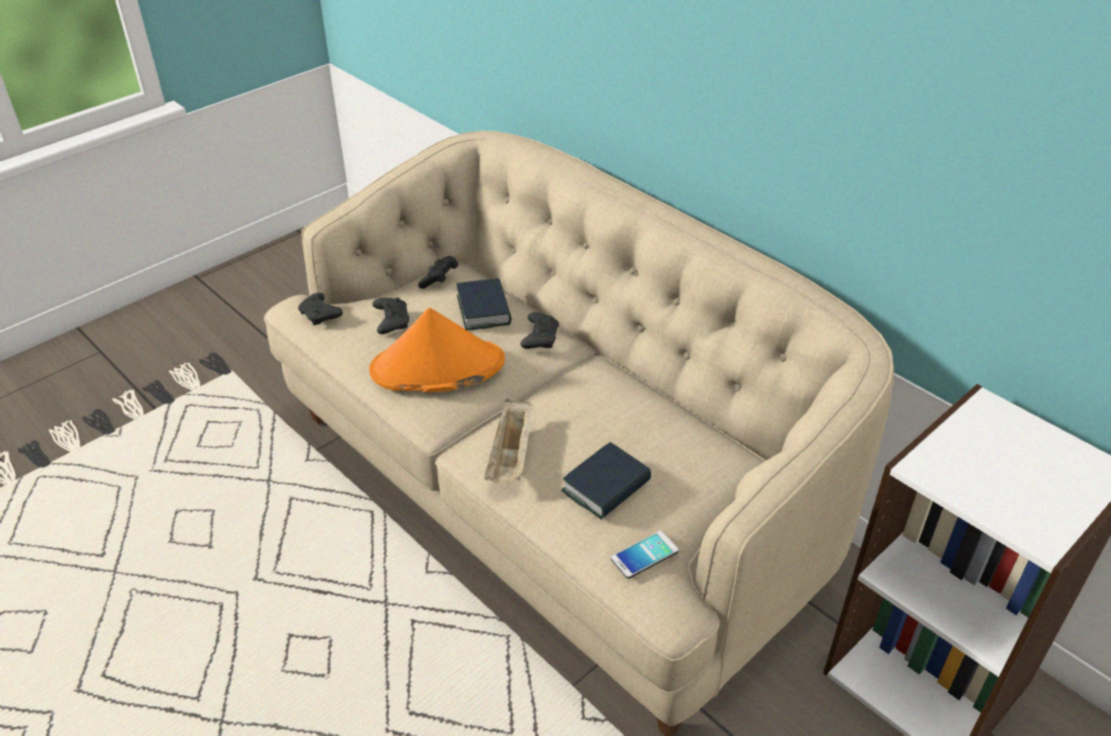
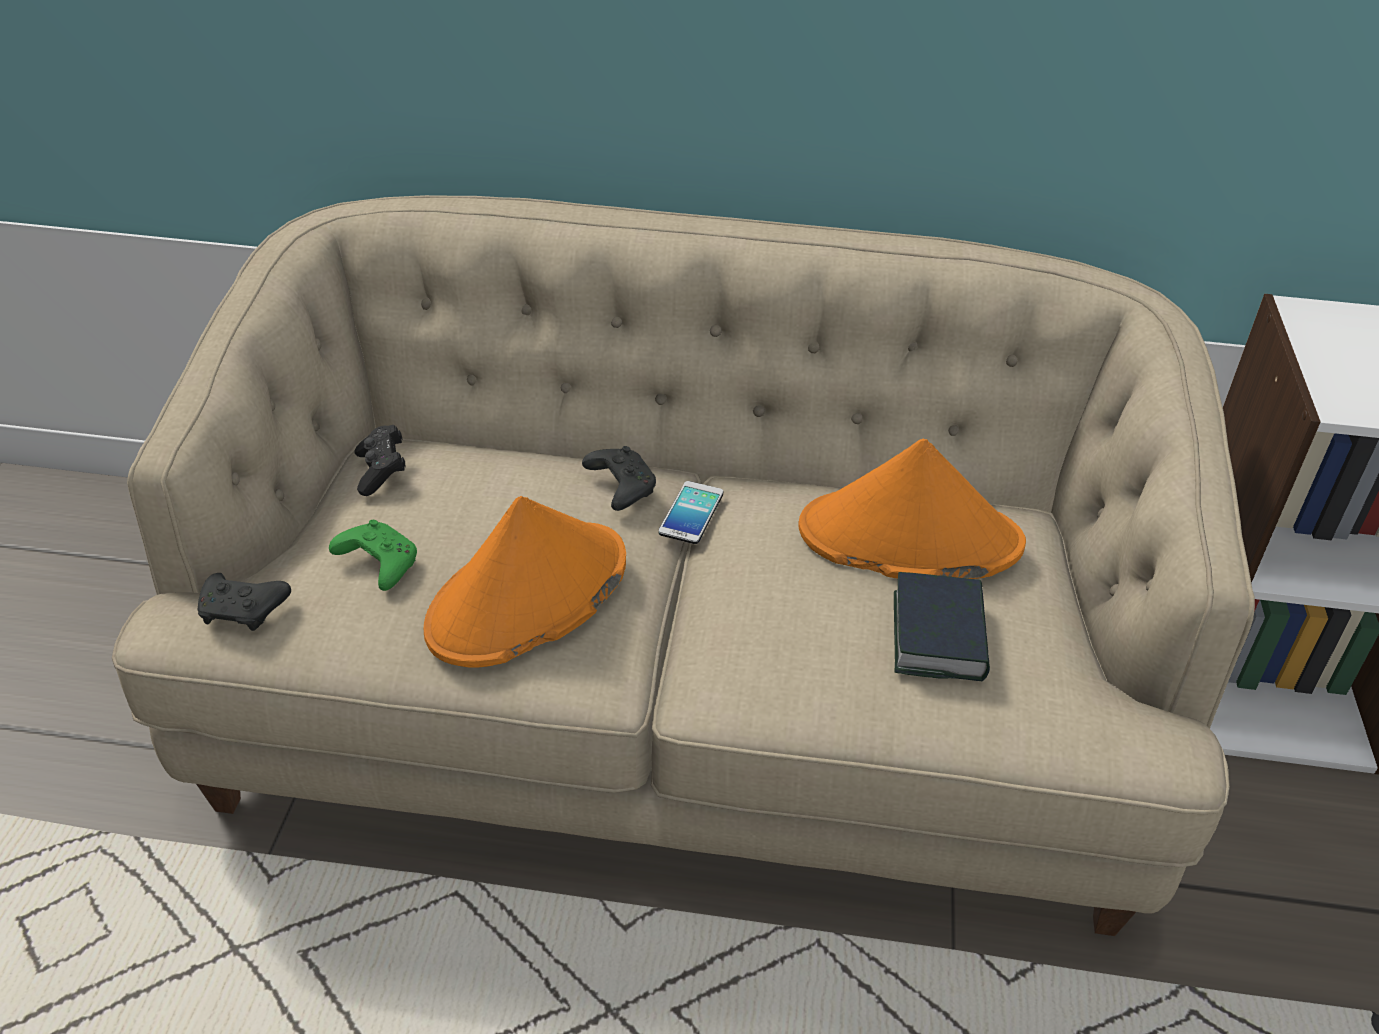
camera: 40 degrees left, 0 degrees up
(391, 321) = (377, 563): black game controller -> green game controller
(484, 310) = (502, 484): book -> none
(511, 456) = (775, 664): beige tray -> none
(644, 555) = (1073, 696): phone -> phone (691, 513)
(653, 433) = (909, 538): none -> orange hat

